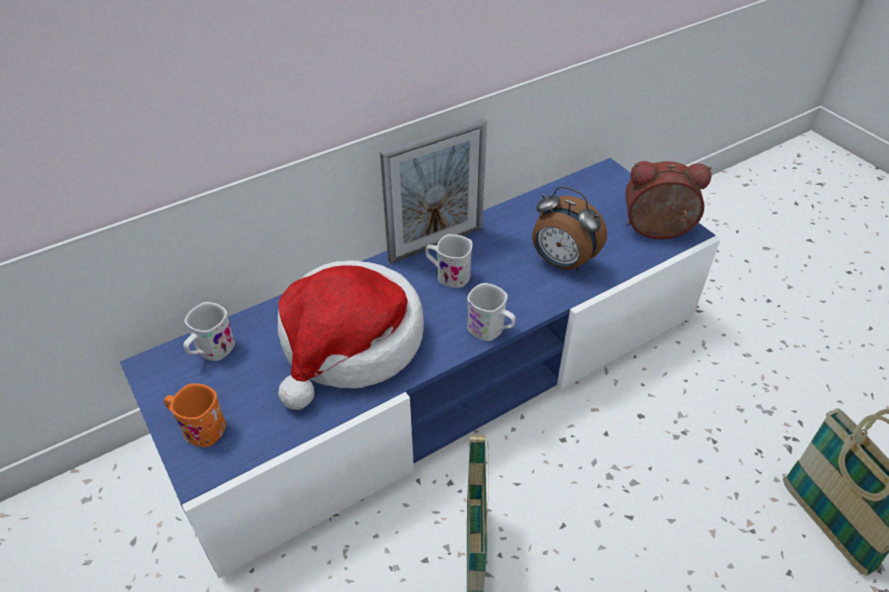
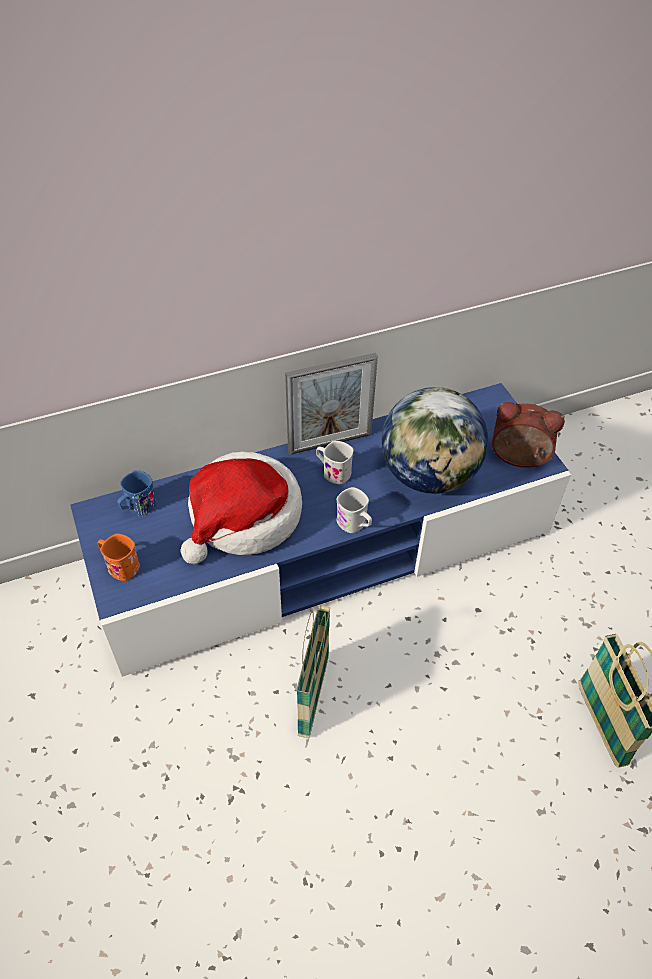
camera: 10 degrees right, 5 degrees up
(211, 351) = (138, 507): white mug -> blue mug
(561, 262) = (429, 475): alarm clock -> globe

